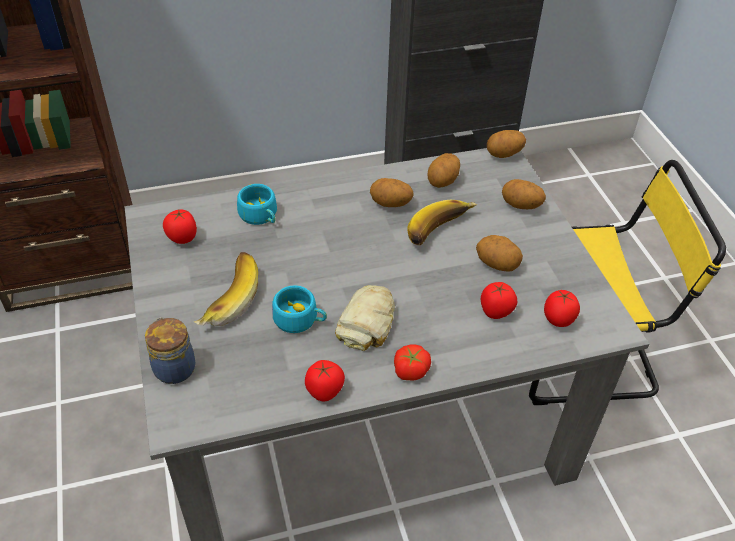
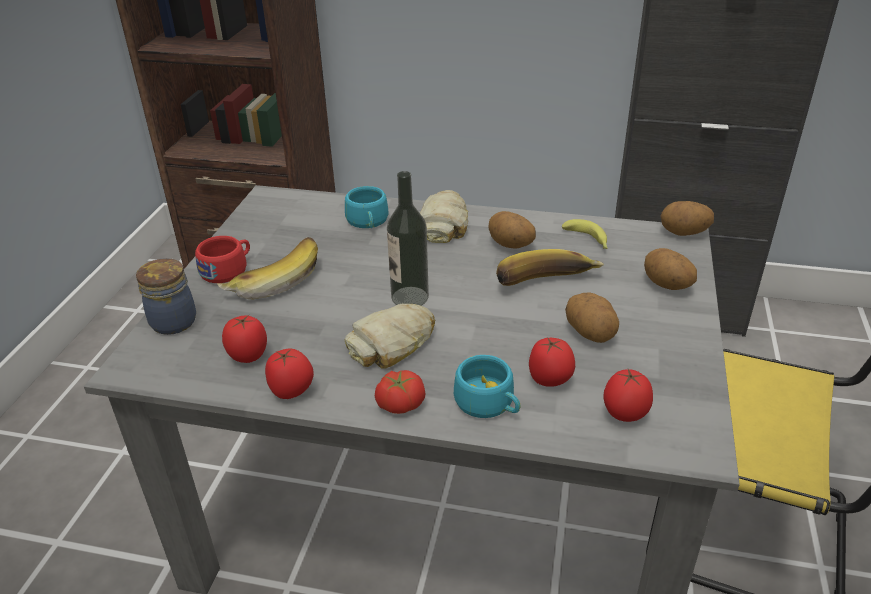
camera: 30 degrees right, 10 degrees down
(178, 302) = (228, 270): none -> red cup
(182, 238) = (280, 221): tomato -> tomato (248, 356)
(300, 320) = (326, 319): turquoise cup -> turquoise cup (489, 404)
(324, 199) = (444, 224): none -> bread
(349, 277) = (409, 297): none -> bottle
(443, 181) = (588, 240): potato -> banana

